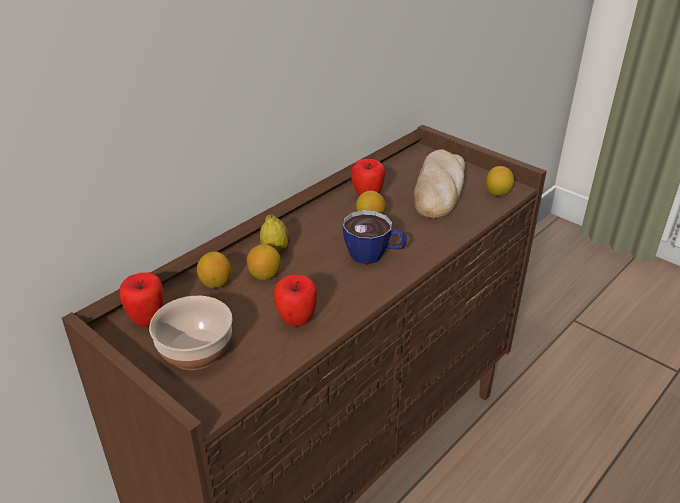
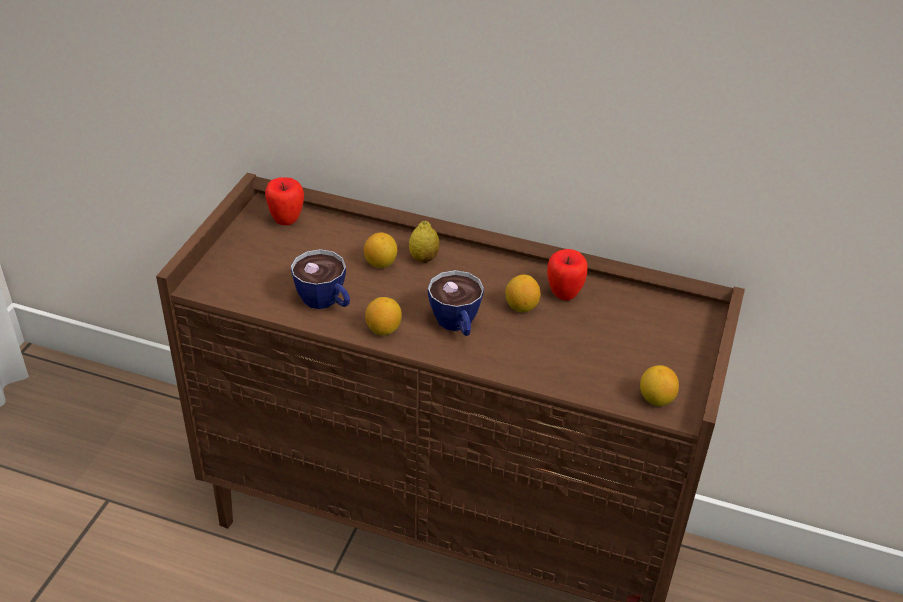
camera: 65 degrees right, 5 degrees up
(197, 350) = (262, 258): bowl -> none
(215, 283) = (352, 239): lemon -> lemon (383, 329)
(296, 321) = (326, 302): apple -> cup
(439, 189) = (627, 346): bread -> none

